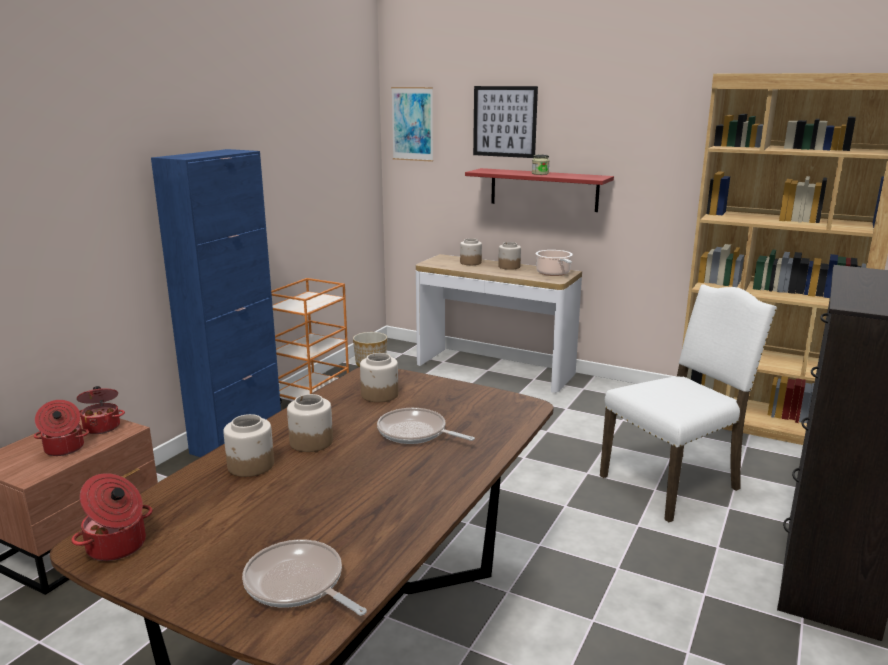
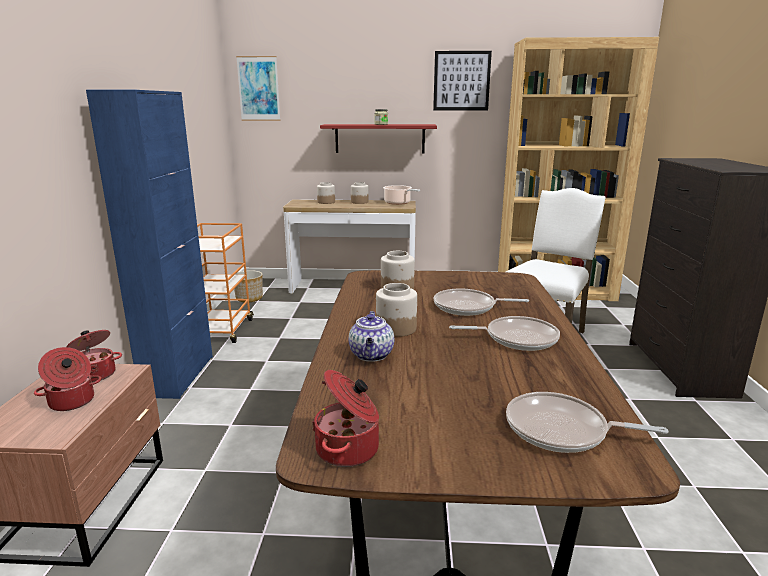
camera: 25 degrees left, 0 degrees up
(251, 466) = (372, 355): jar -> teapot
(407, 481) = (516, 338): none -> frying pan
(504, 121) = (343, 84): picture -> picture (461, 81)

